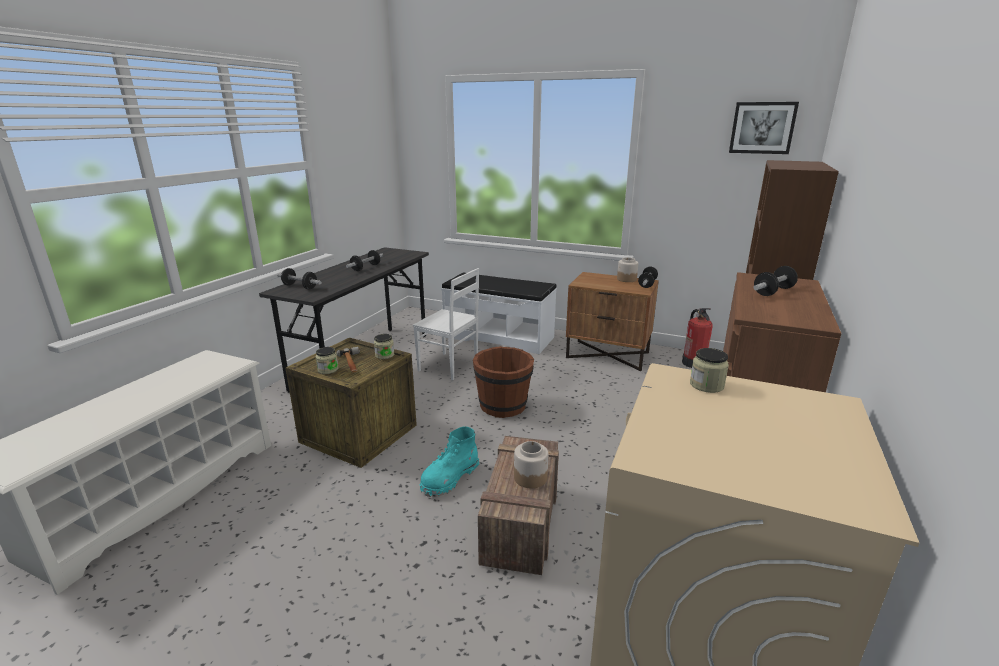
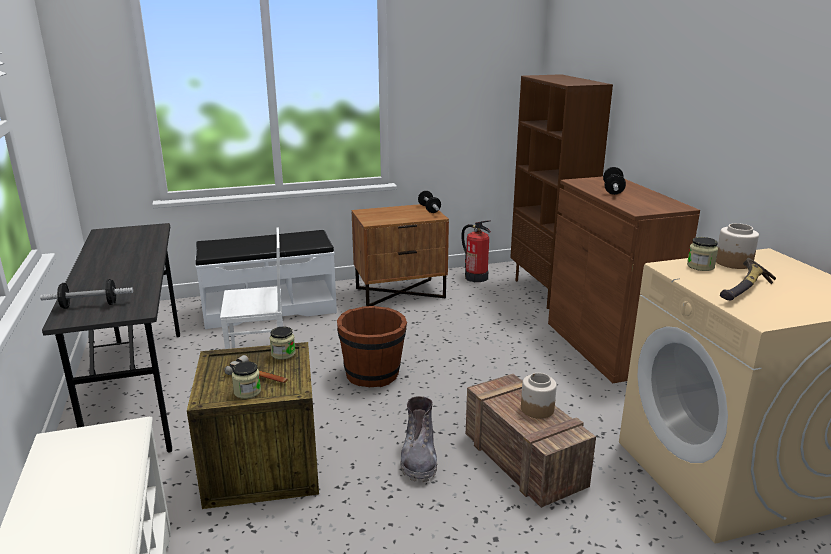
camera: 40 degrees left, 0 degrees up
(366, 268) = (129, 260): dumbbell -> none
(449, 478) = (419, 458): turquoise boot -> grey boot
(626, 279) = (404, 208): jar -> jar (733, 262)
(702, 424) = (746, 290): none -> hammer
(762, 128) = (496, 45): picture -> none

